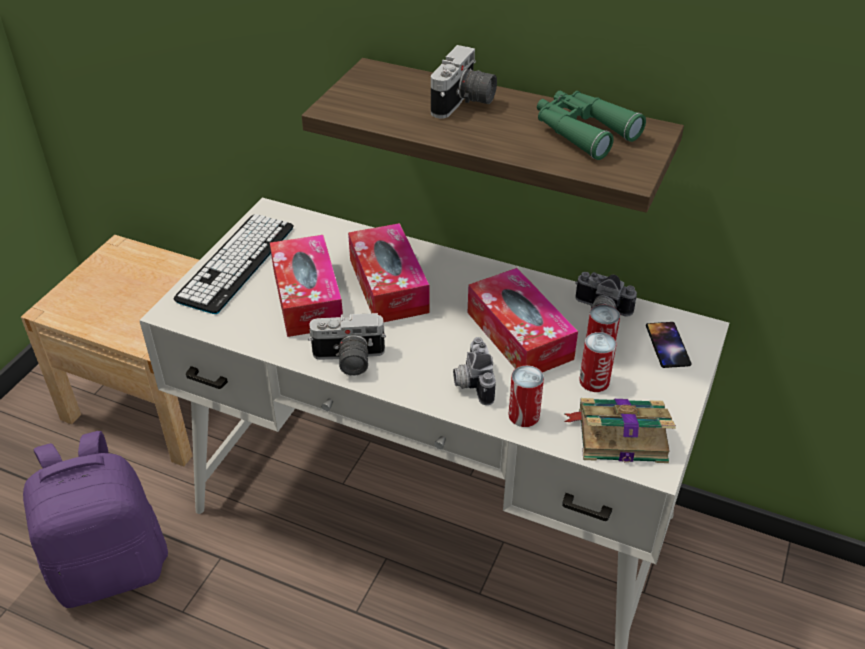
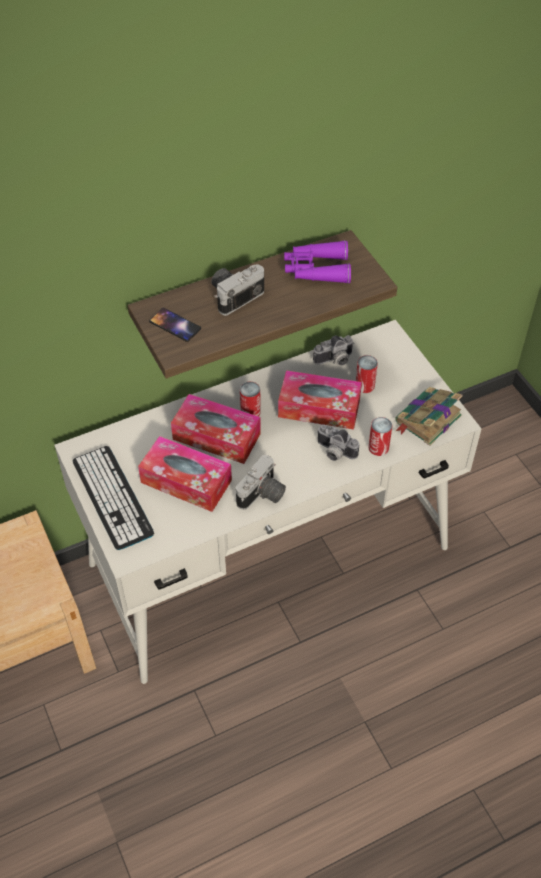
camera: 50 degrees left, 10 degrees up
(111, 567) = (141, 759): purple backpack -> none
(464, 103) = (235, 295): camera -> camera turned 105 degrees counterclockwise
(582, 131) = (316, 269): green binoculars -> purple binoculars
(594, 381) = (383, 402): can -> can (250, 412)
(667, 345) = (387, 355): phone -> phone (175, 325)

